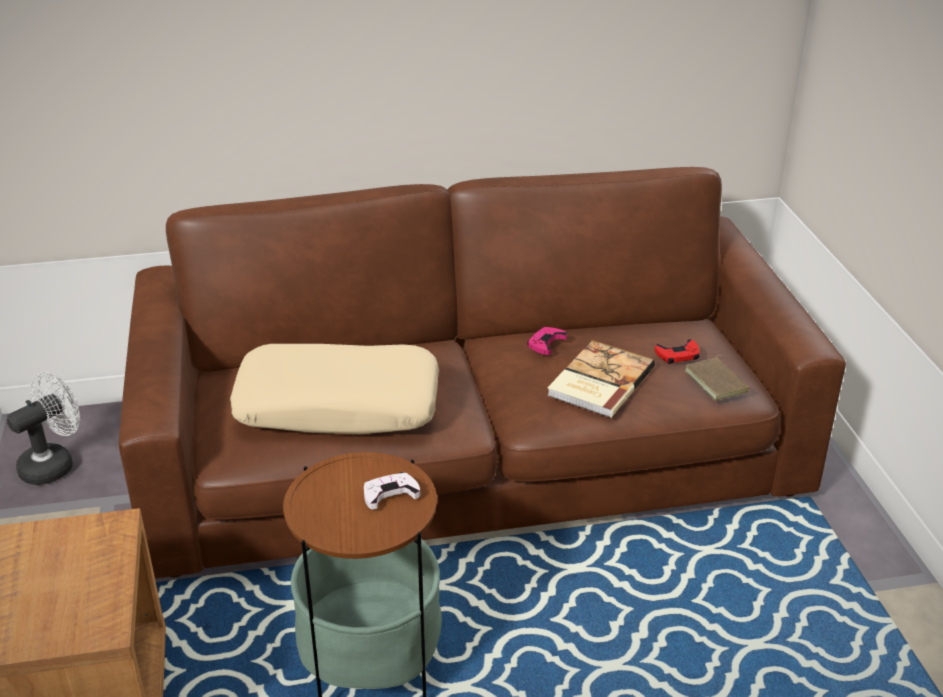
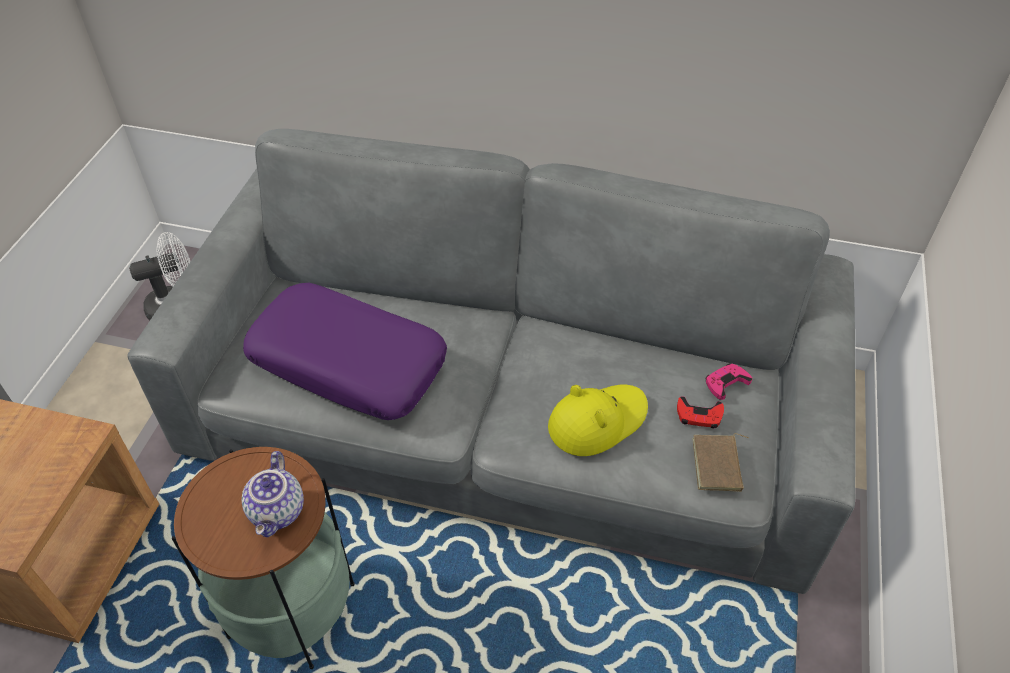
camera: 25 degrees right, 15 degrees up
(339, 405) = (349, 362): beige pillow -> purple pillow
(390, 493) = (278, 512): white game controller -> teapot
(471, 451) = (505, 414): brown sofa -> grey sofa
(546, 343) = (580, 352): pink game controller -> pink game controller (726, 383)
(598, 381) = (597, 421): book -> yellow hat

